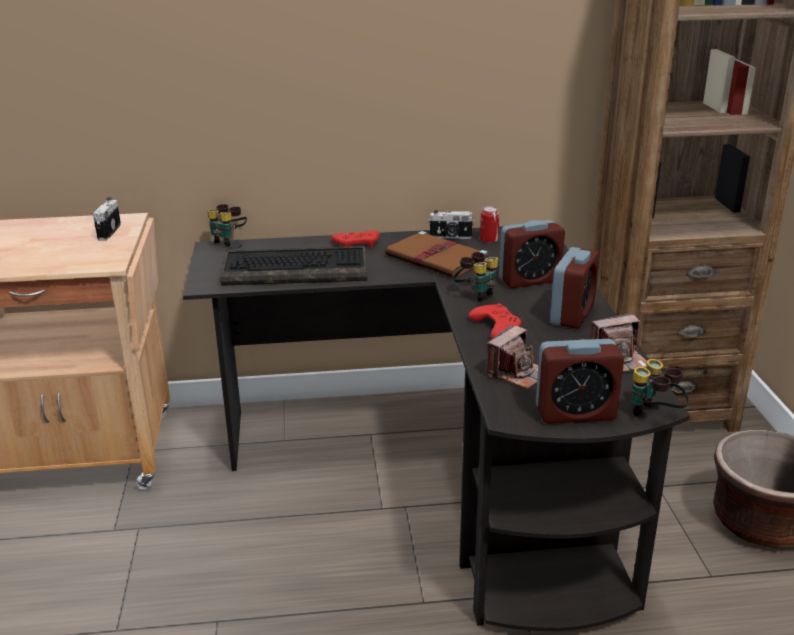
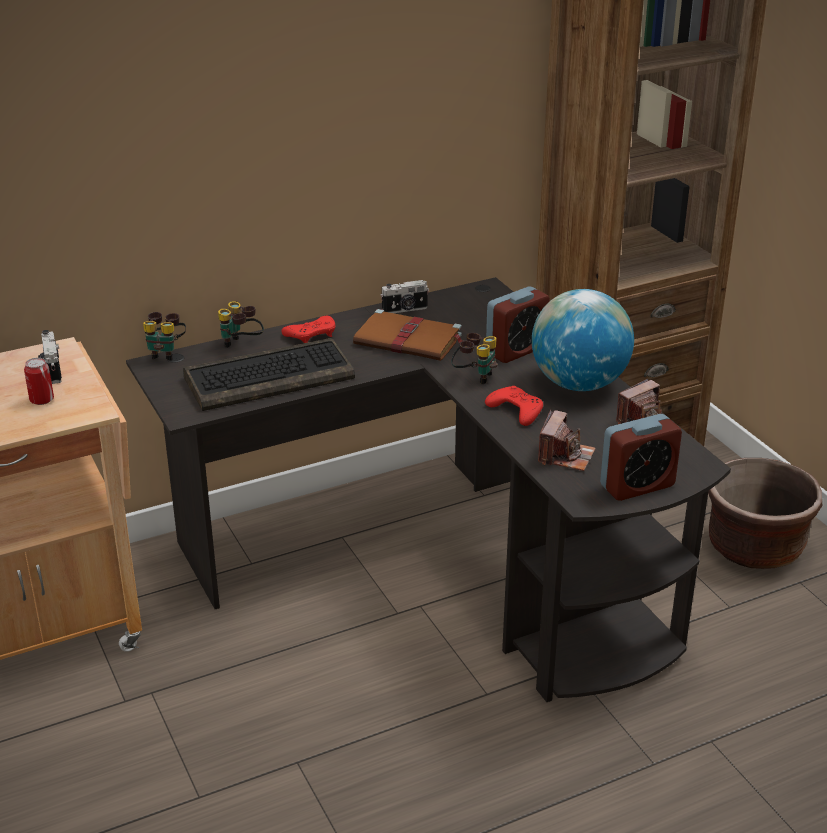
camera: 20 degrees left, 5 degrees up
(488, 240) = (447, 308): can -> can (42, 400)
(572, 315) = (578, 384): alarm clock -> globe
(655, 416) = (703, 475): binoculars -> binoculars (241, 345)

